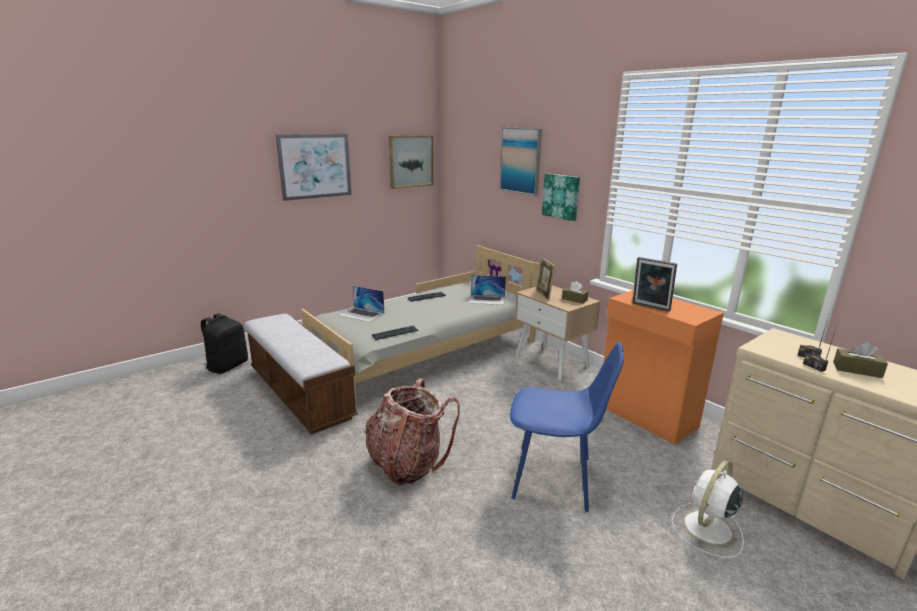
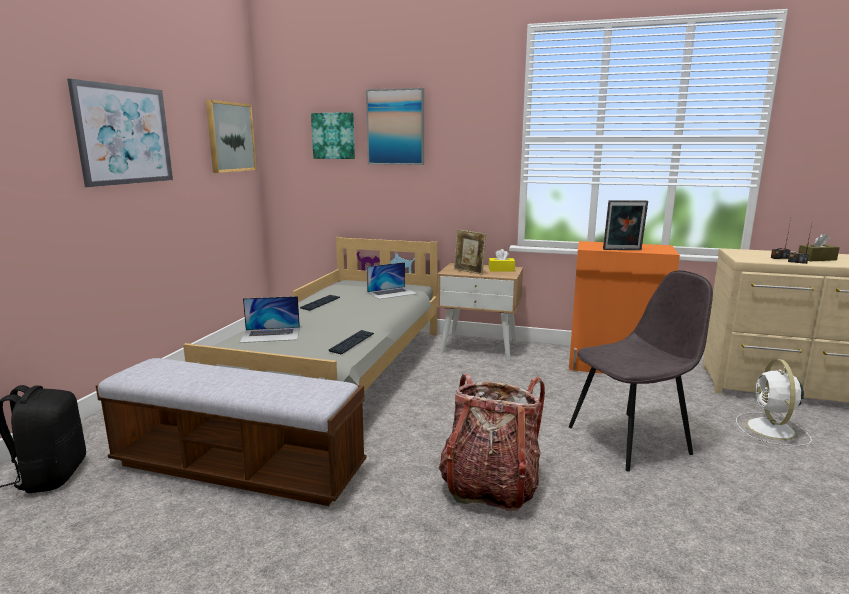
camera: 35 degrees left, 5 degrees down
(555, 478) = (630, 439): blue chair -> grey chair
(561, 196) = (458, 162): picture -> picture (334, 136)
(574, 299) = (501, 270): brown tissue box -> yellow tissue box

